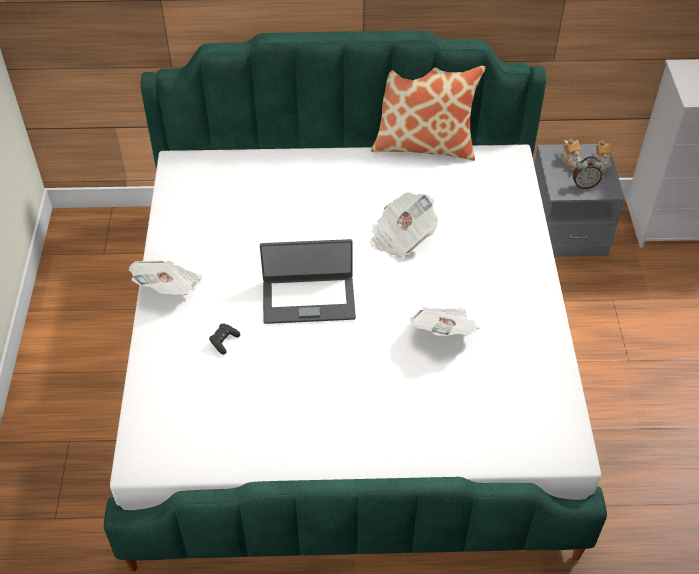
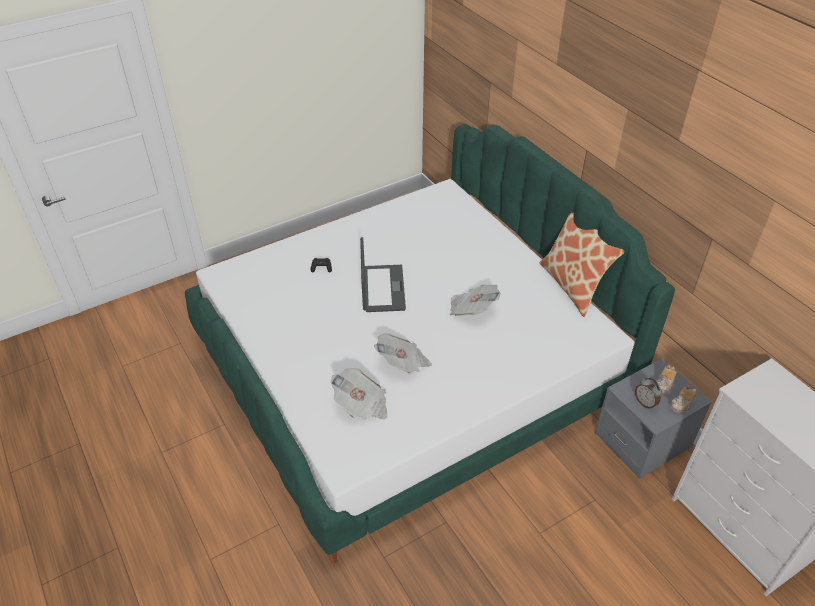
camera: 60 degrees right, 5 degrees down
(169, 288) = (344, 230): newspaper -> newspaper (361, 405)
(308, 299) = (382, 289): laptop -> laptop turned 150 degrees counterclockwise

